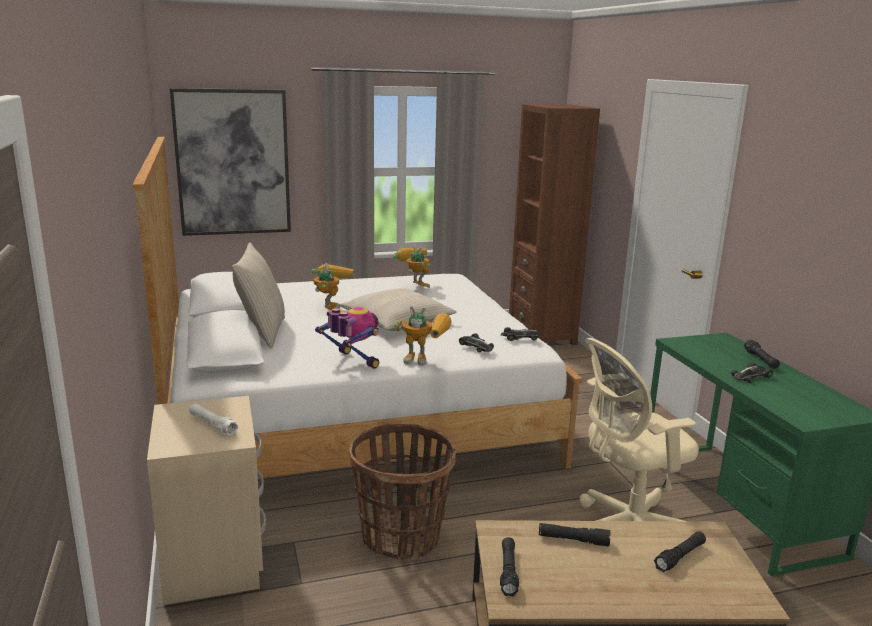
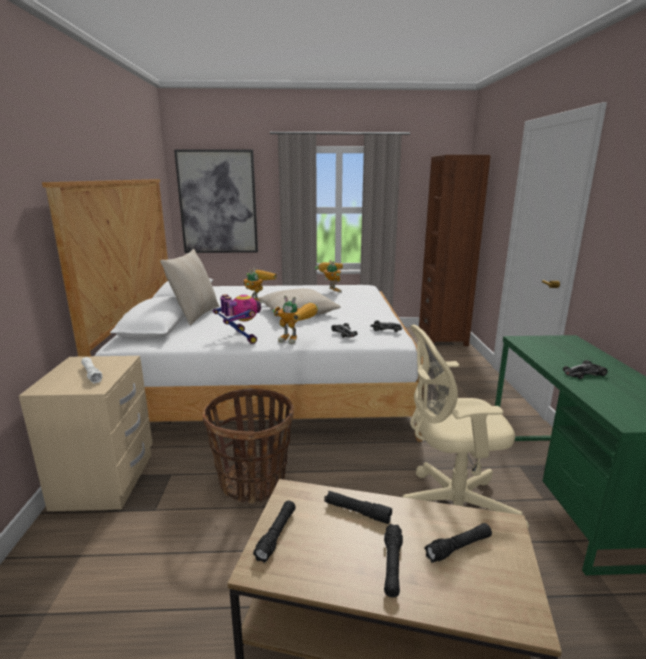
camera: 15 degrees right, 0 degrees up
(760, 360) = (601, 359): black flashlight -> black flashlight (392, 565)

